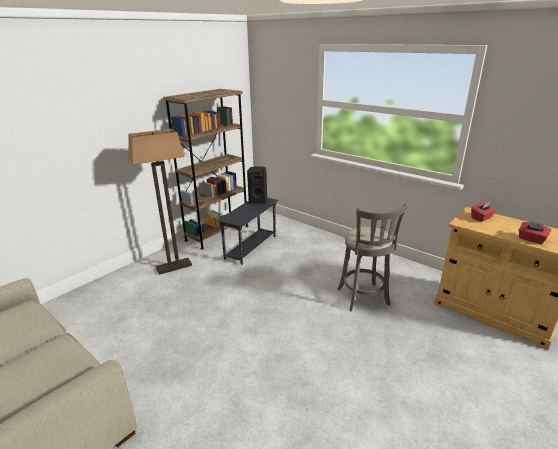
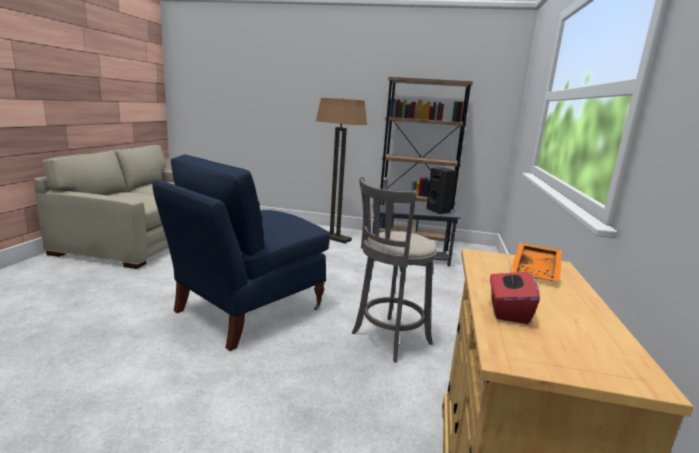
camera: 60 degrees right, 10 degrees down
(293, 355) = (247, 310): none -> blue armchair
(481, 218) = (537, 271): red tissue box -> orange tray

